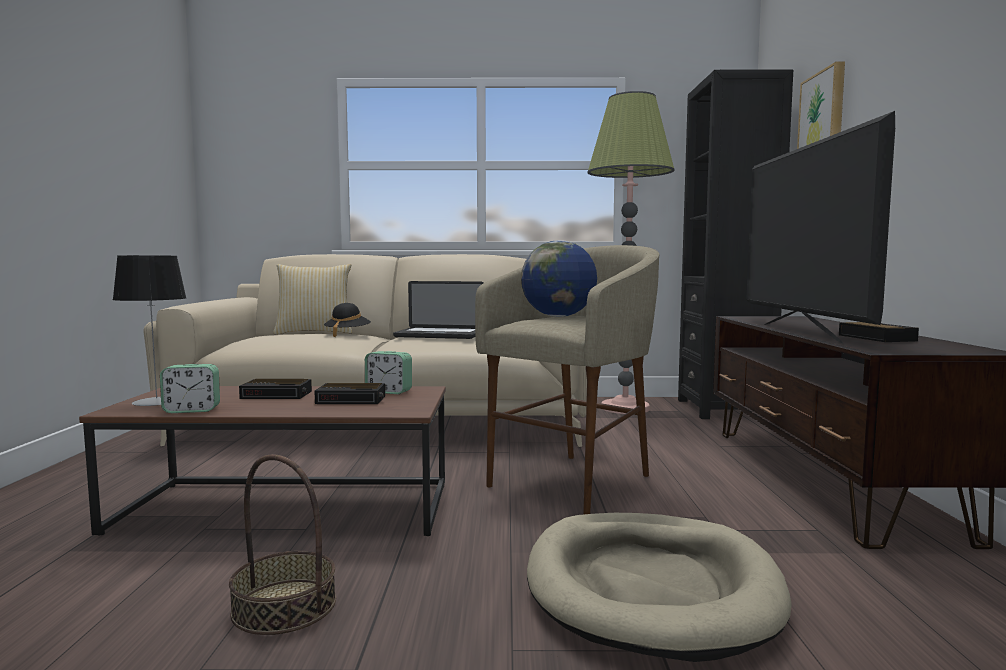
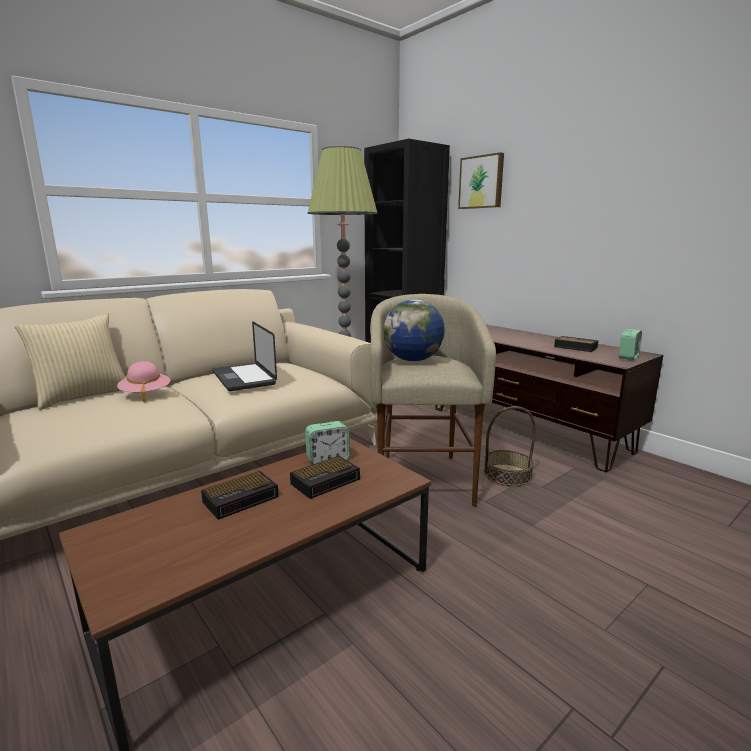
camera: 40 degrees left, 10 degrees up
(156, 401) = (130, 562): table lamp -> none
(192, 410) = (215, 558): alarm clock -> alarm clock (628, 357)
(284, 606) = (446, 695): basket -> basket (507, 475)
(347, 334) = (145, 394): black hat -> pink hat
(439, 335) = (243, 378): laptop -> laptop turned 90 degrees clockwise
(651, 587) = (582, 544): beige dog bed -> none
(801, 333) = (533, 347): television -> none

